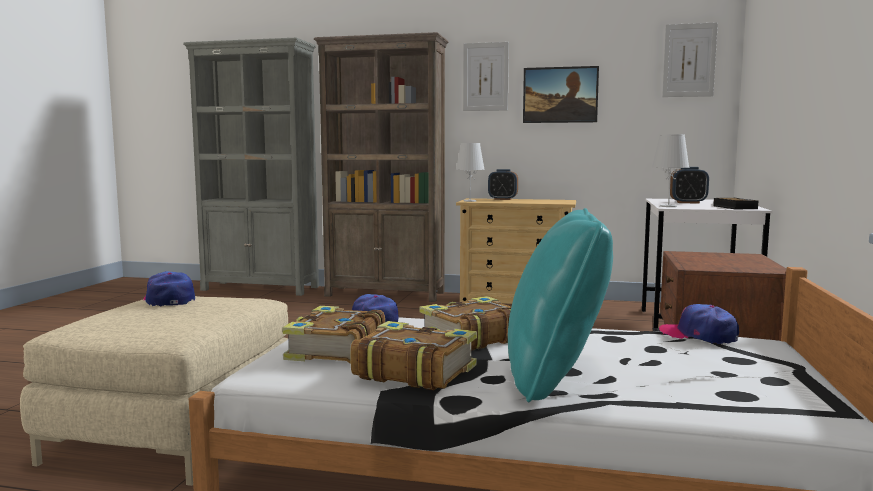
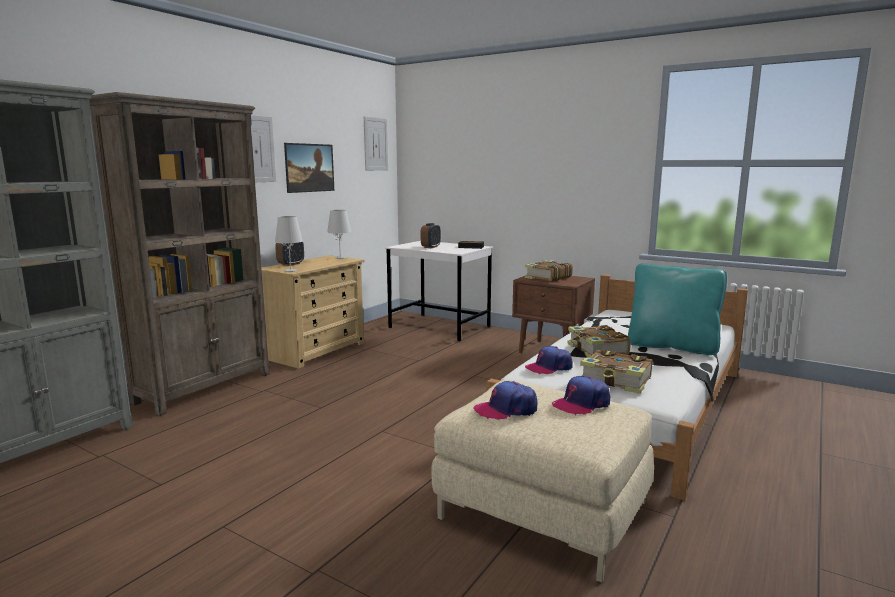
camera: 70 degrees left, 5 degrees up
(413, 371) = (667, 367): book -> book (547, 277)
(668, 206) = (451, 252): white table lamp -> white table lamp (340, 258)
(699, 335) = (609, 316): cap -> cap (581, 404)

